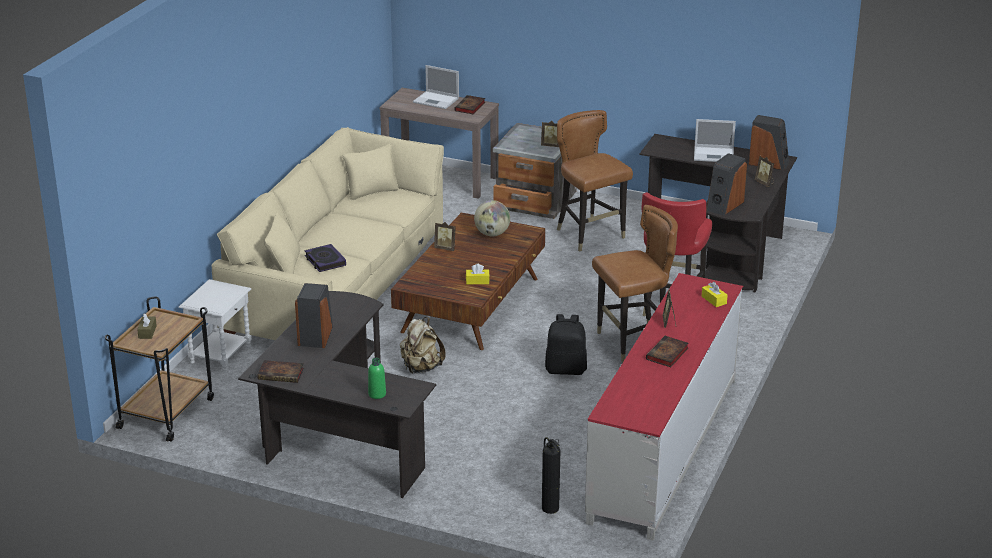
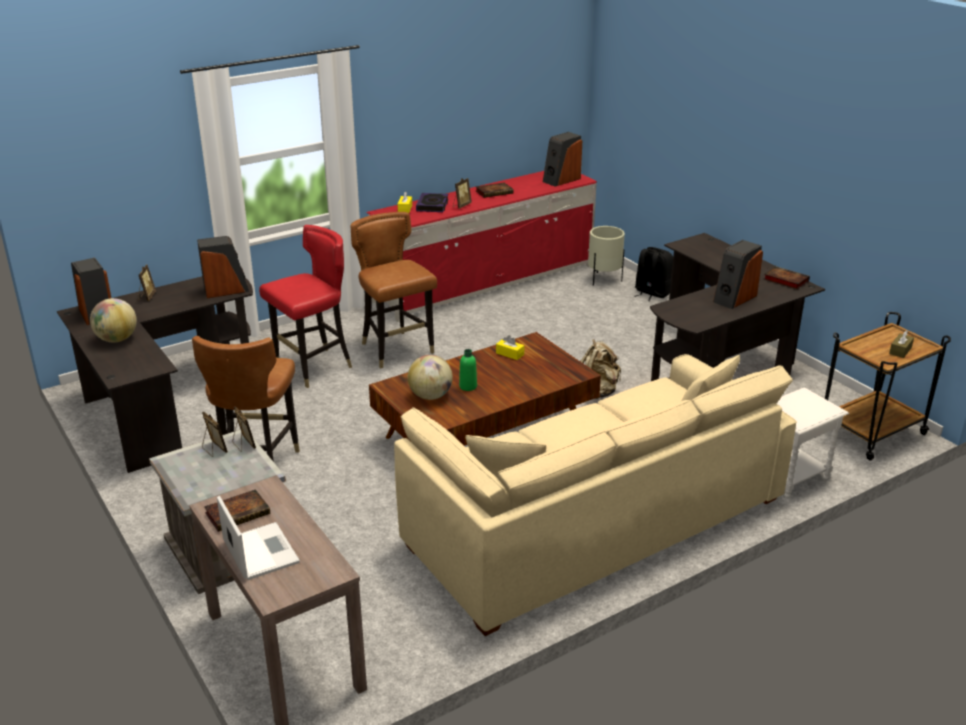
camera: 145 degrees left, 0 degrees up
(325, 261) = (654, 401): book -> book (432, 205)
(377, 394) = (716, 249): green bottle -> green bottle (468, 386)
(446, 248) = (497, 397): picture frame -> picture frame (243, 445)
(549, 508) = (604, 279): fire extinguisher -> beige planter
(566, 369) = (479, 349): black backpack -> black backpack (651, 293)
(627, 403) = (561, 180): none -> speaker
(633, 343) = (396, 350): brown chair -> brown chair turned 45 degrees clockwise
(714, 155) = (117, 339): laptop -> globe

